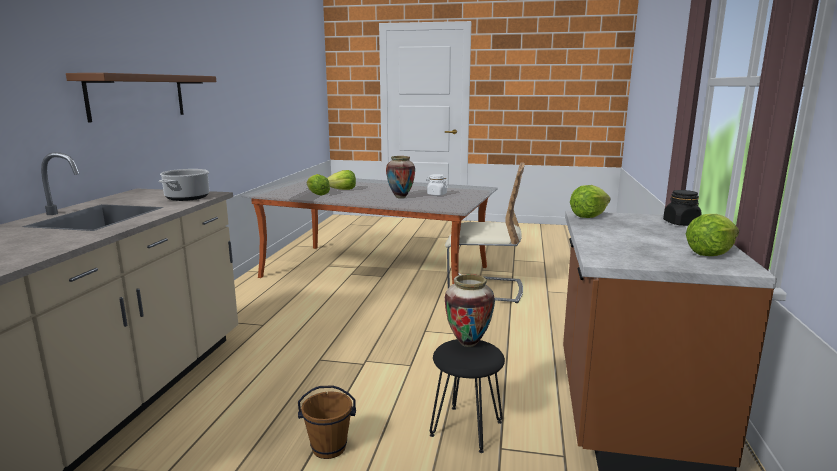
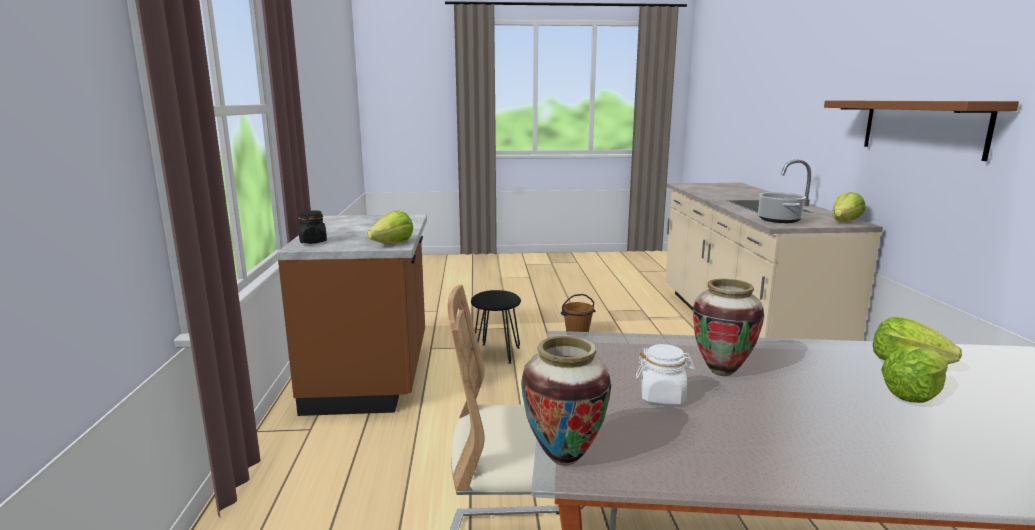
camera: 165 degrees right, 0 degrees up
(468, 343) = (497, 298): vase -> vase (563, 457)
(710, 253) = (336, 222): lettuce -> lettuce (845, 222)

